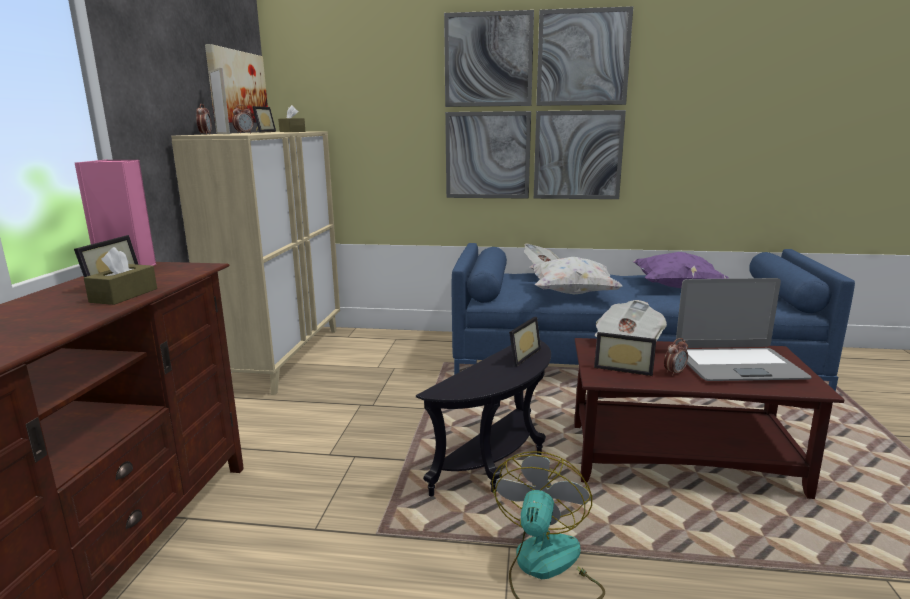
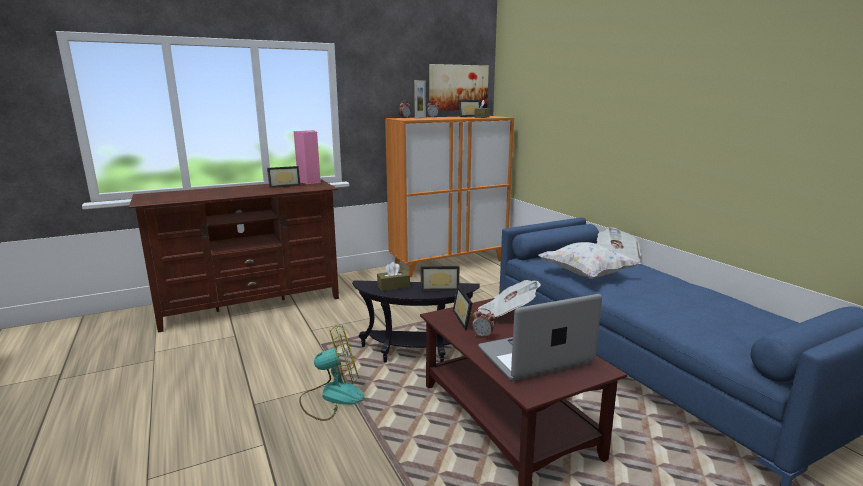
camera: 55 degrees right, 0 degrees up
(124, 295) = (271, 190): brown tissue box -> brown tissue box (393, 286)
(284, 357) = (449, 263): beige cabinet -> orange cabinet
(533, 108) = (638, 106): picture -> none
(676, 287) = (699, 306): purple pillow -> none
(737, 365) = (535, 357): laptop -> laptop turned 105 degrees clockwise

